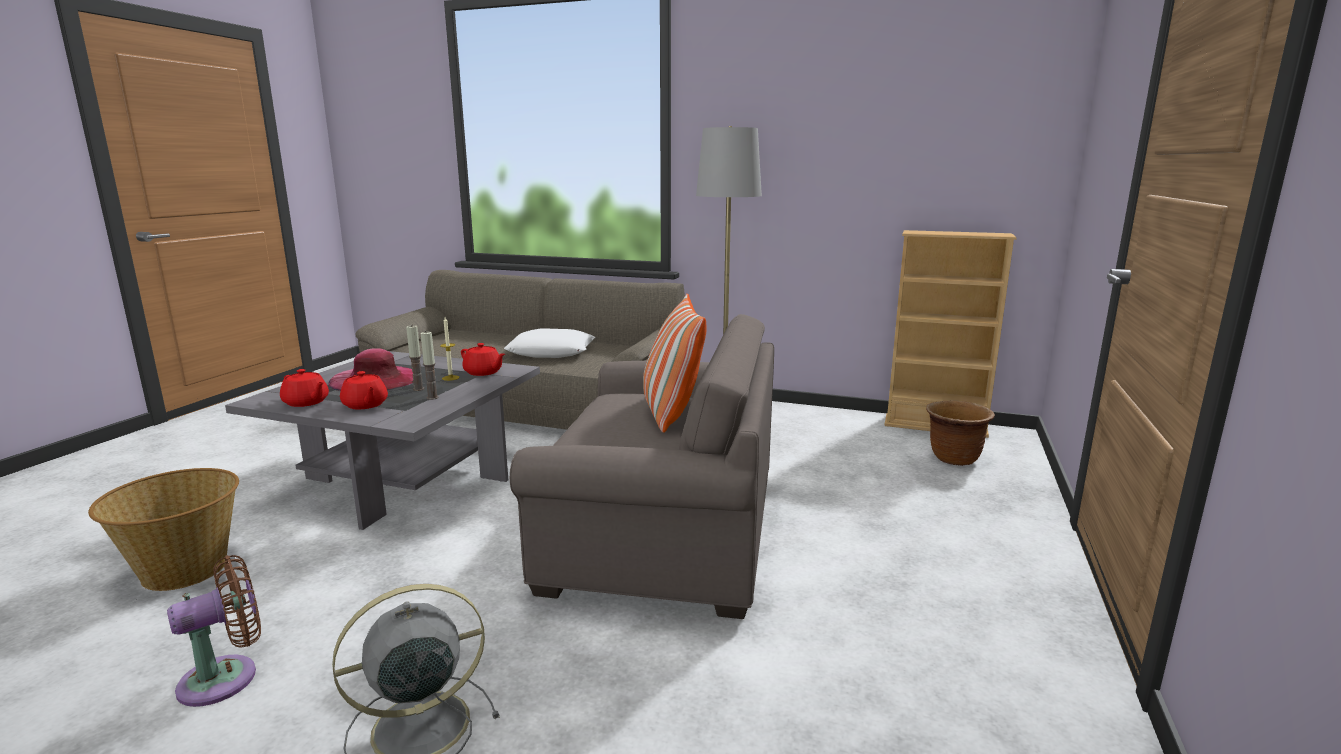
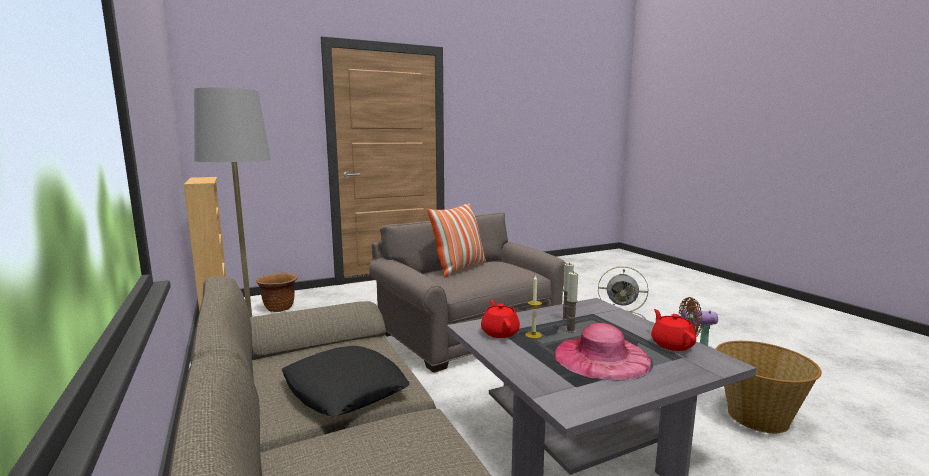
camera: 135 degrees left, 5 degrees down
(365, 405) = (620, 326): red teapot -> none
(551, 352) = (344, 389): white pillow -> black pillow

